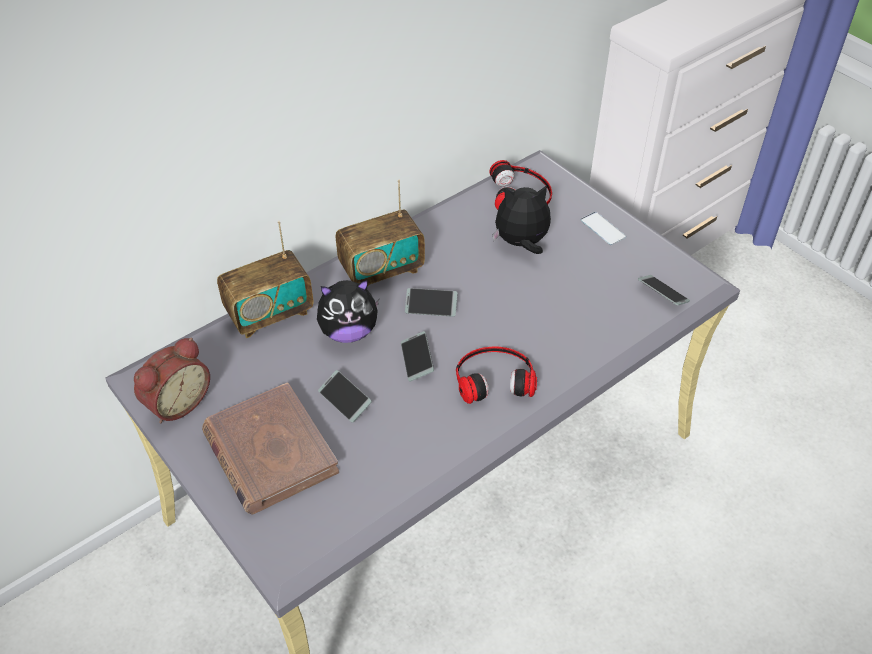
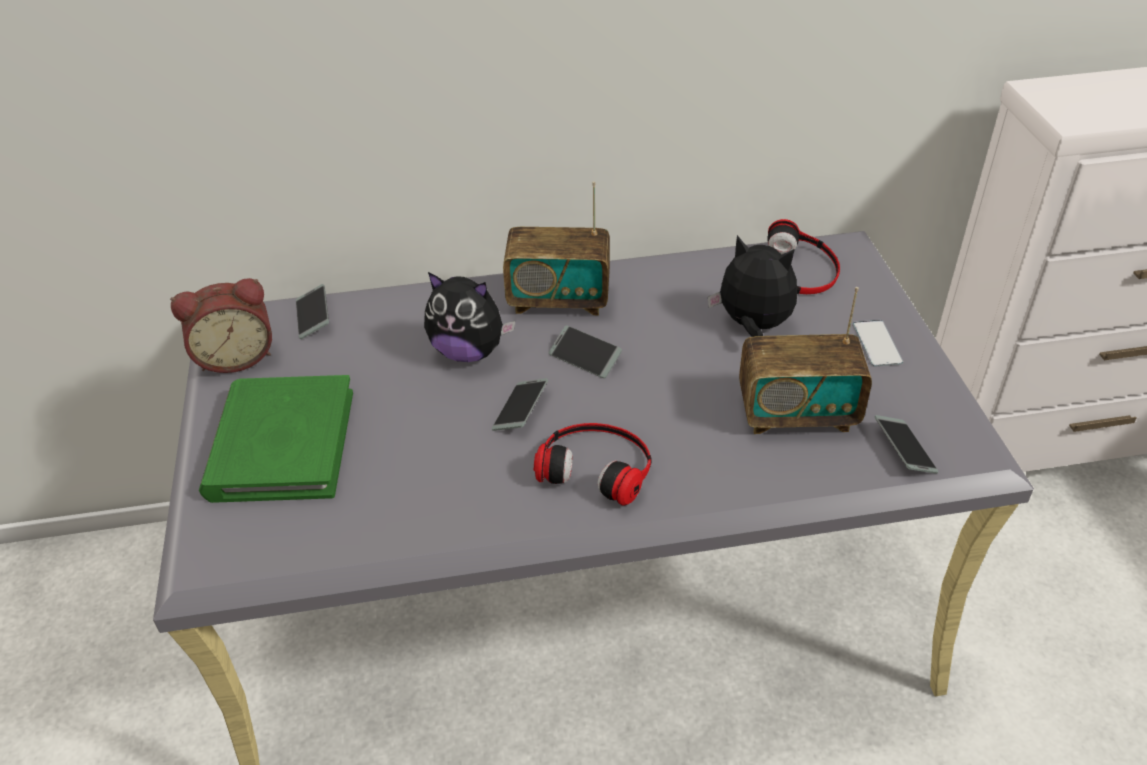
camera: 30 degrees right, 5 degrees down
(269, 452) = (281, 444): brown book -> green book
(270, 314) = (401, 303): radio -> radio (797, 414)
(345, 400) = (405, 422): phone -> phone (313, 317)

